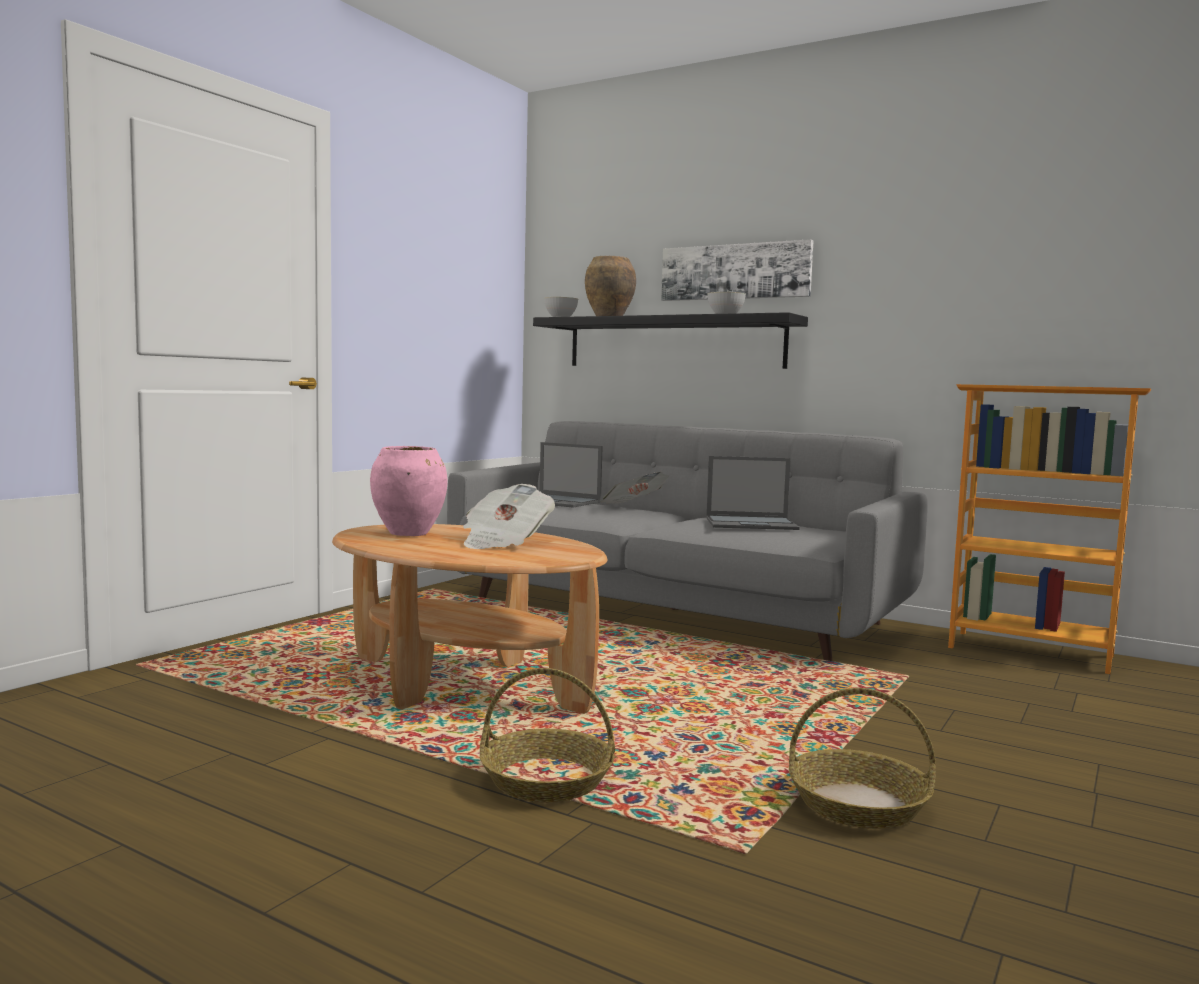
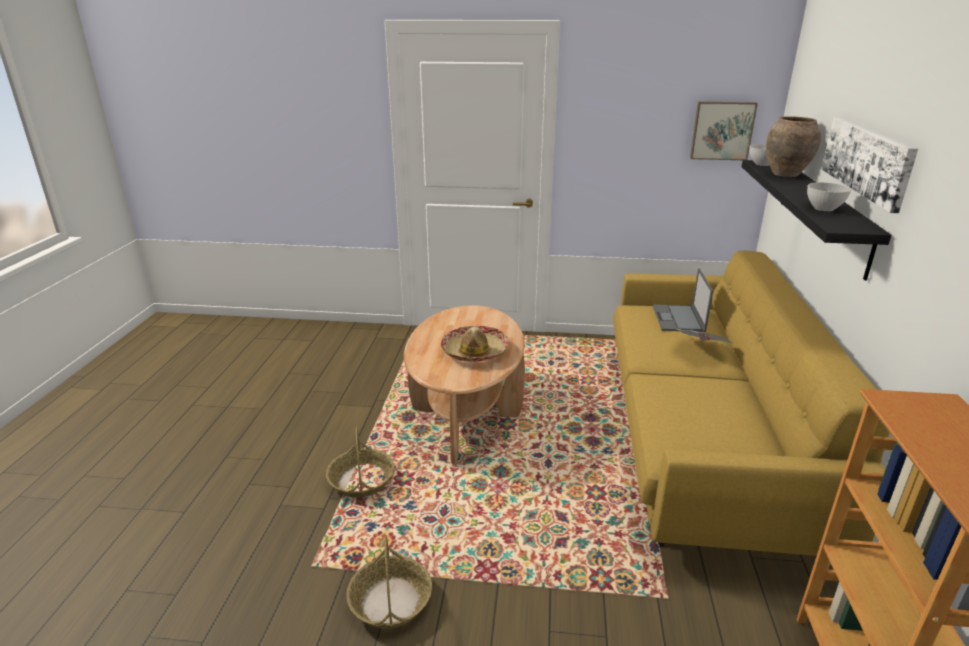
camera: 65 degrees right, 20 degrees up
(409, 533) = (471, 322): pink vase -> none
(486, 291) = (722, 130): none -> picture
(504, 542) = (475, 351): newspaper -> hat
(672, 611) = (701, 438): grey sofa -> yellow sofa
(752, 524) = (704, 411): laptop -> none

